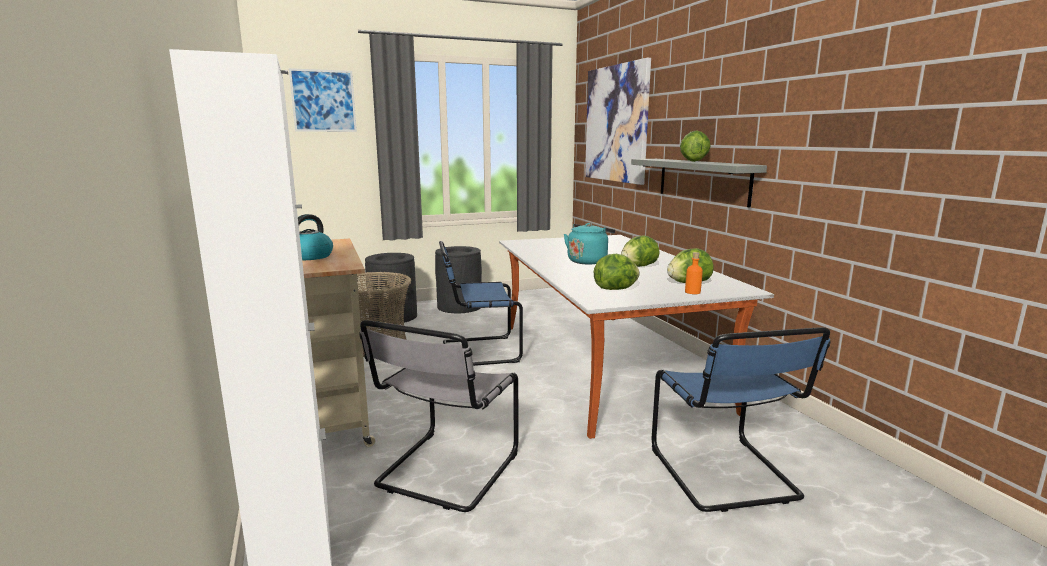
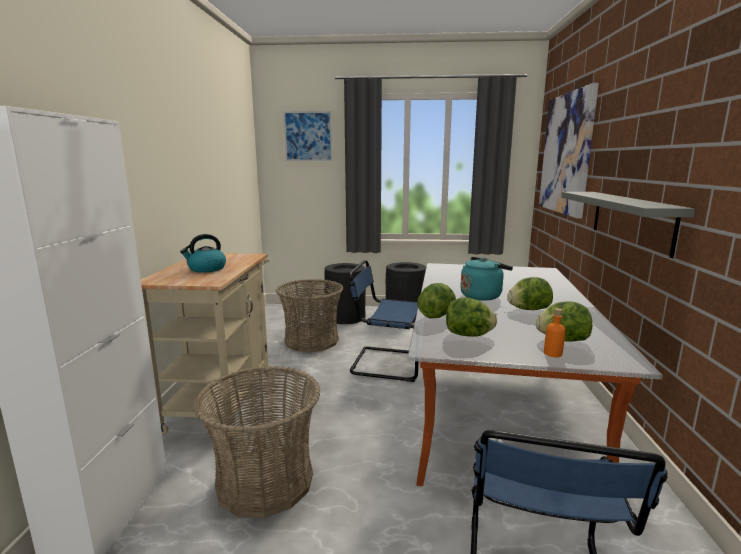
camera: 25 degrees right, 0 degrees up
(445, 472) = (264, 481): grey chair -> basket
(693, 161) = (616, 198): lettuce -> lettuce (437, 316)

